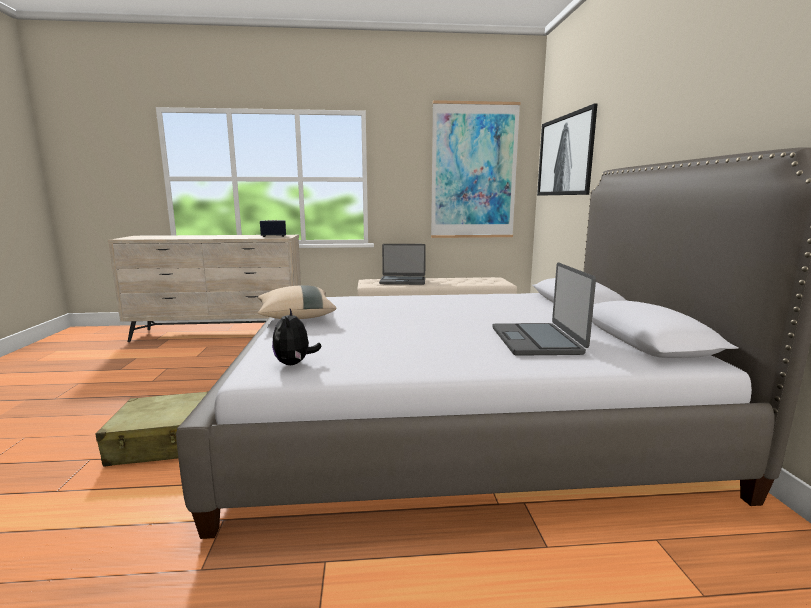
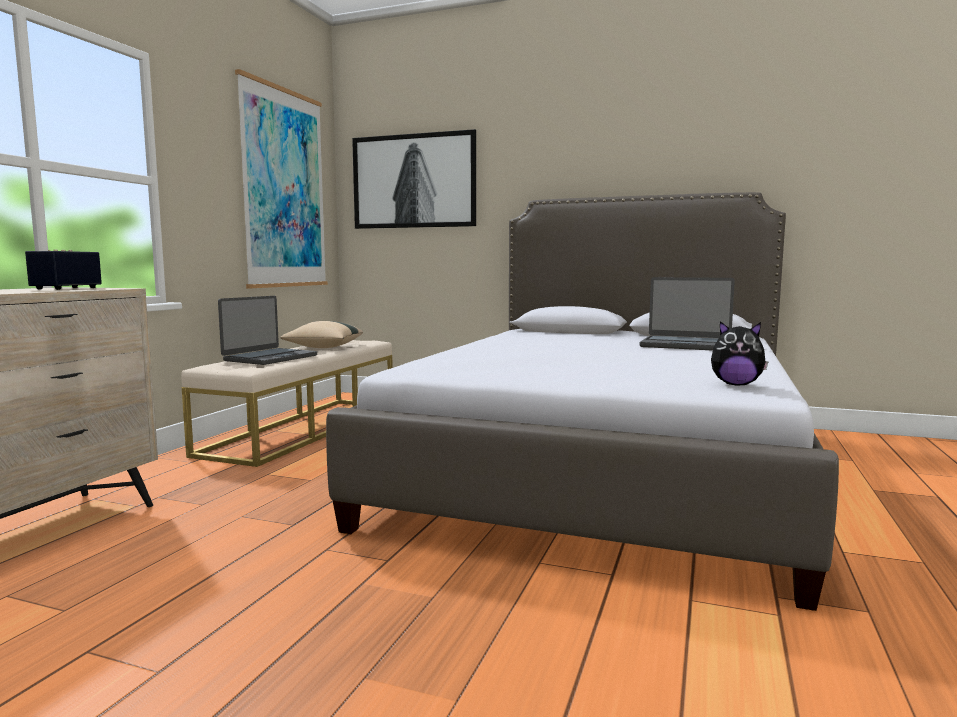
camera: 65 degrees left, 5 degrees down
(166, 442) = (540, 641): beige suitcase -> none
(295, 317) = (521, 376): beige pillow -> beige pillow (323, 348)

